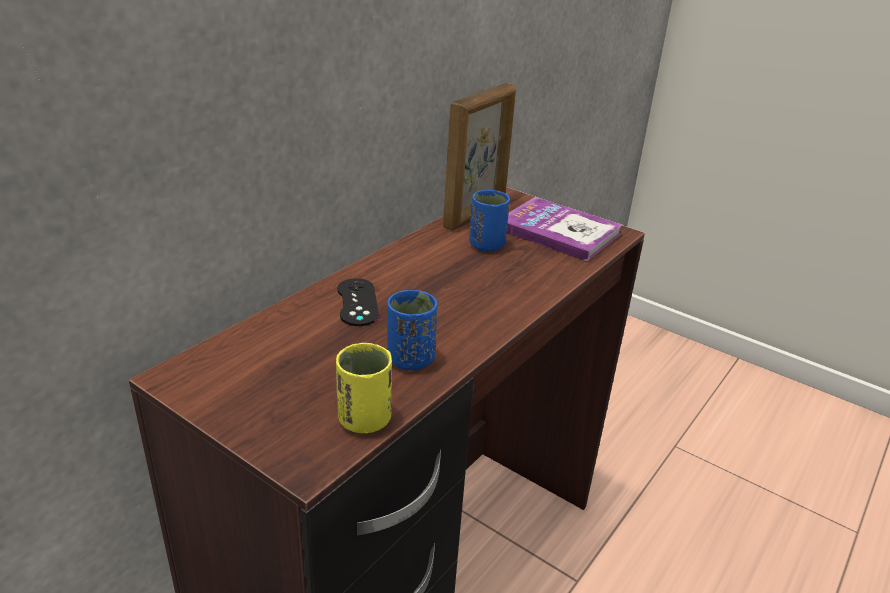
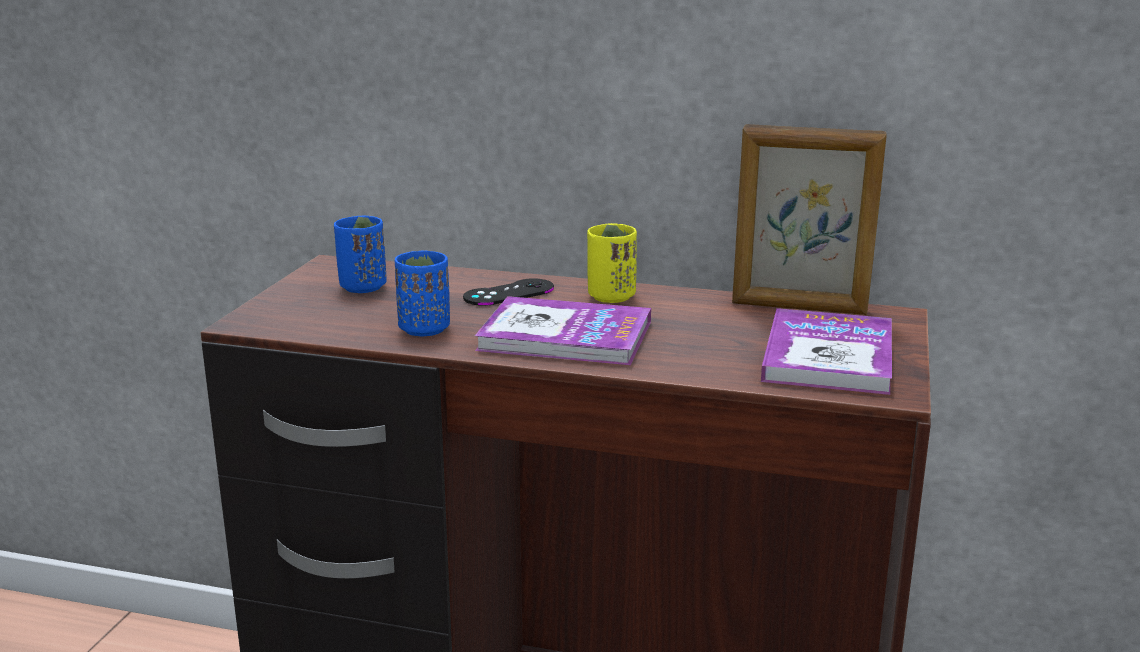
camera: 70 degrees right, 10 degrees down
(364, 420) = (314, 329): yellow cup -> yellow cup (611, 297)
(470, 302) = (565, 336): none -> book
(486, 245) = (720, 324): blue cup -> blue cup (363, 287)

